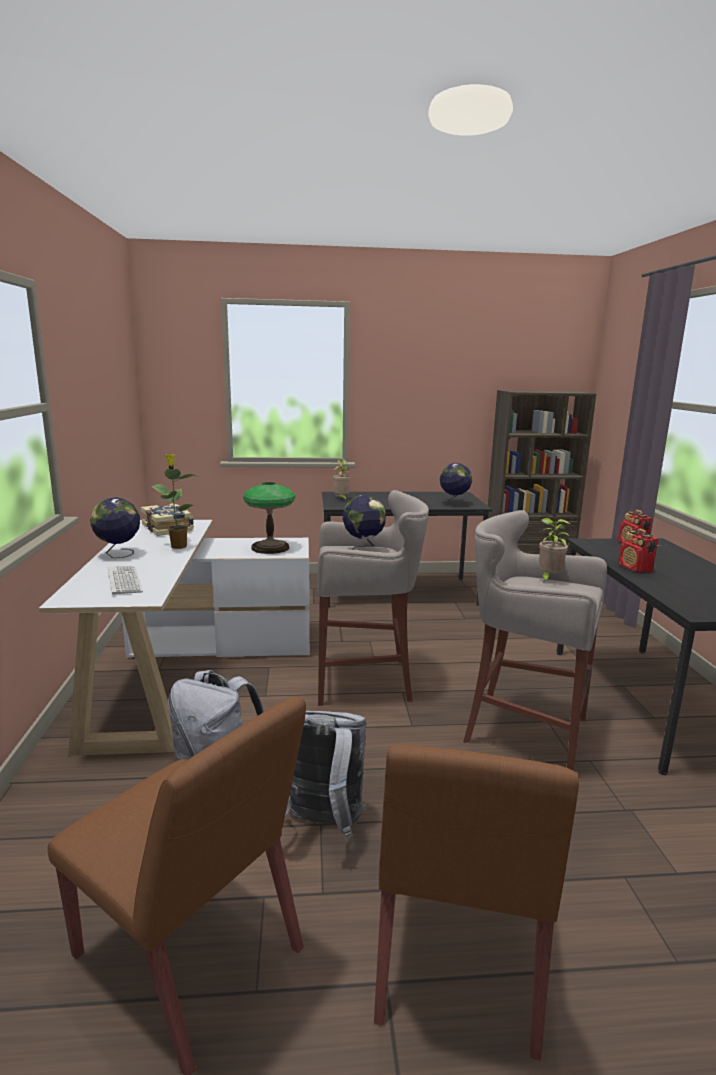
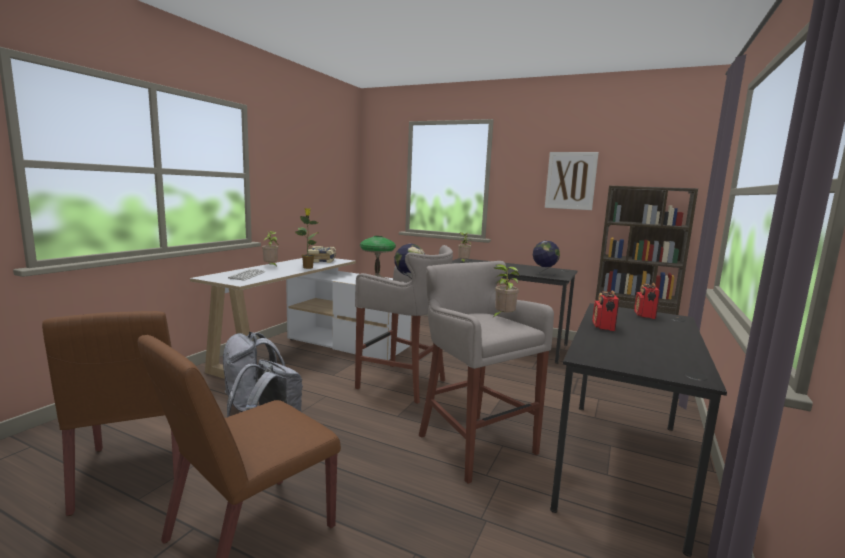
camera: 30 degrees right, 5 degrees down
(118, 555) = (271, 266): globe -> potted plant
(451, 384) = (570, 180): none -> picture

